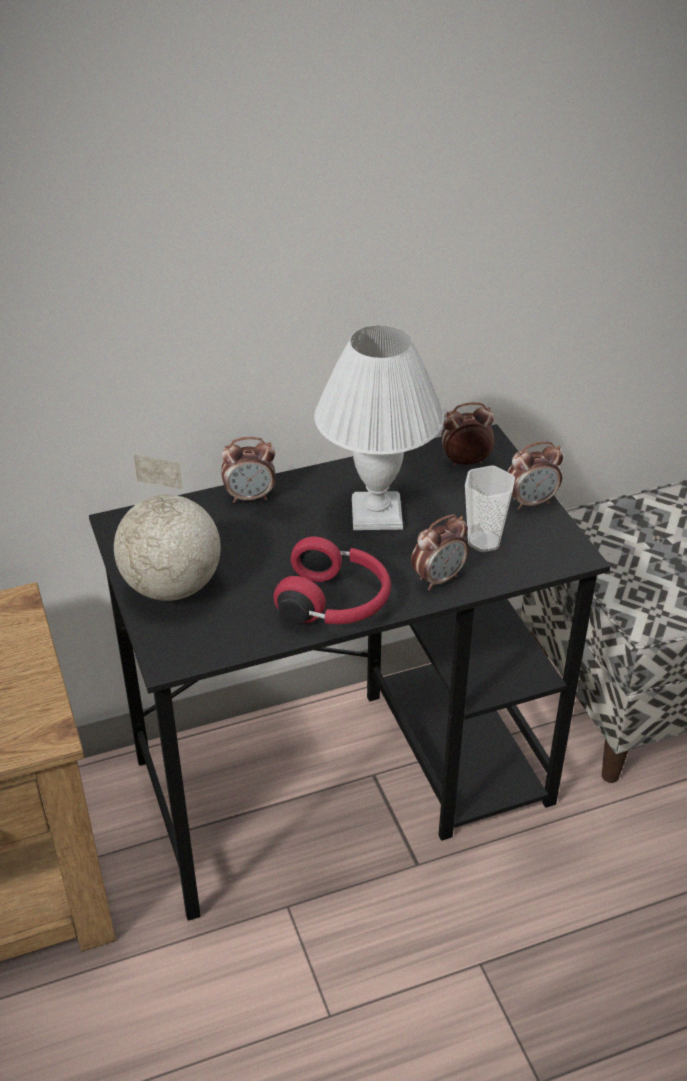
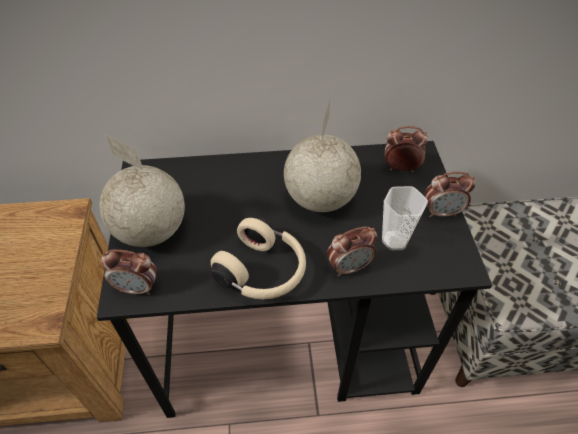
camera: 15 degrees right, 10 degrees up
(250, 497) = (235, 167): alarm clock -> alarm clock (137, 287)
(336, 603) = (263, 272): red headphones -> beige headphones
(375, 514) = (319, 199): white table lamp -> globe

